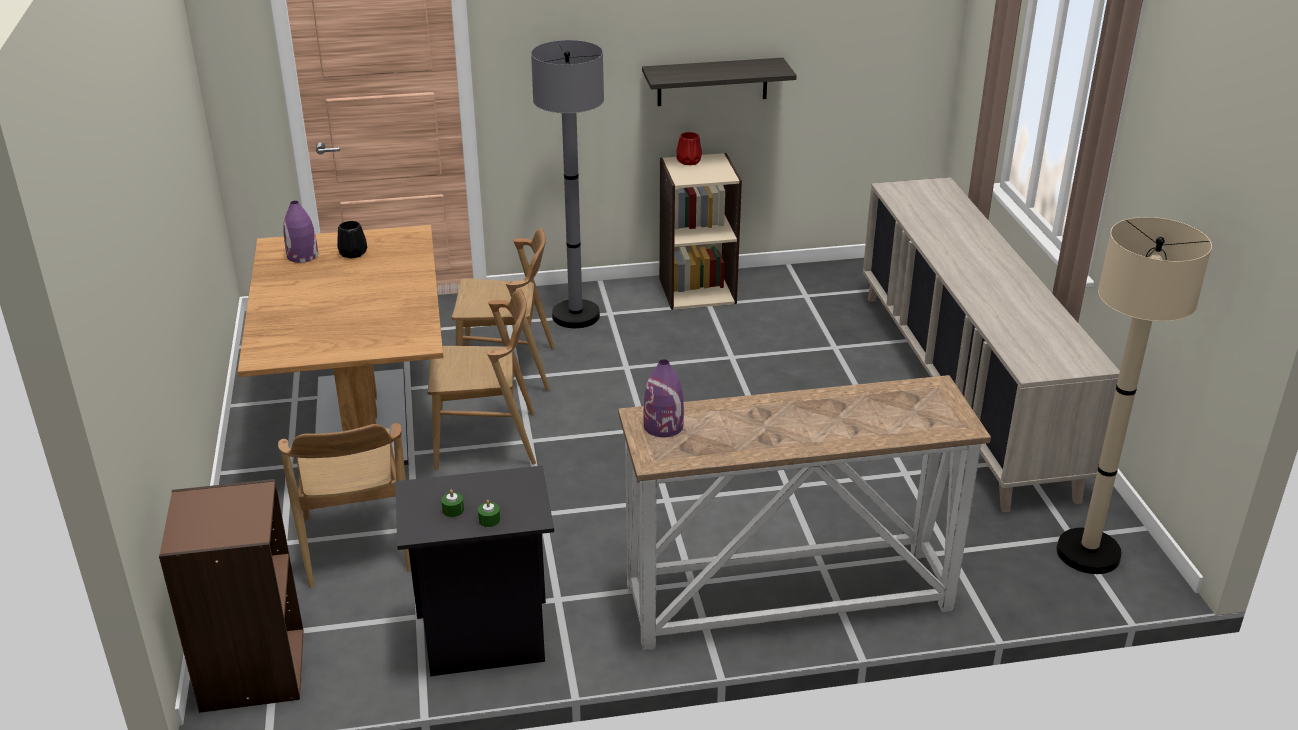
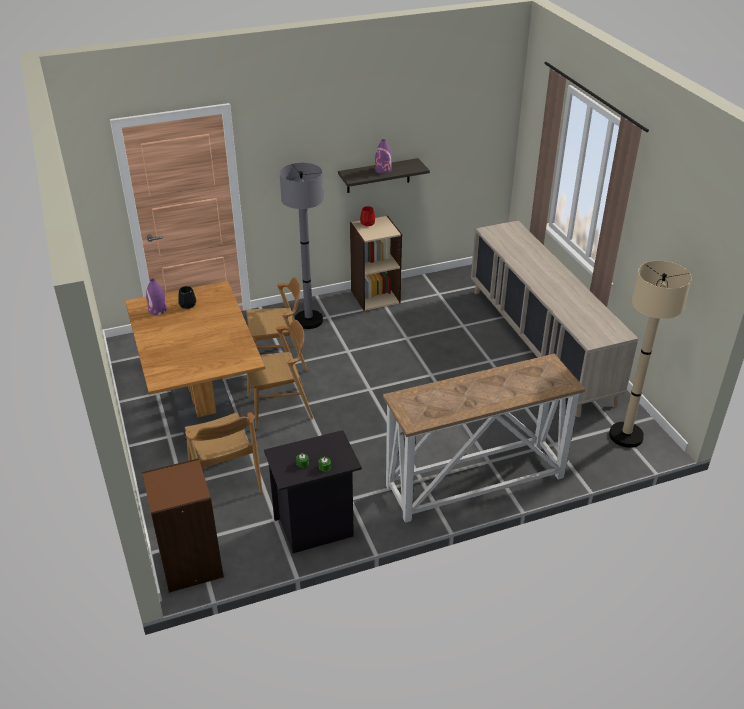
camera: 10 degrees left, 5 degrees up
(663, 426) = (411, 402): purple vase -> purple vase (383, 170)

